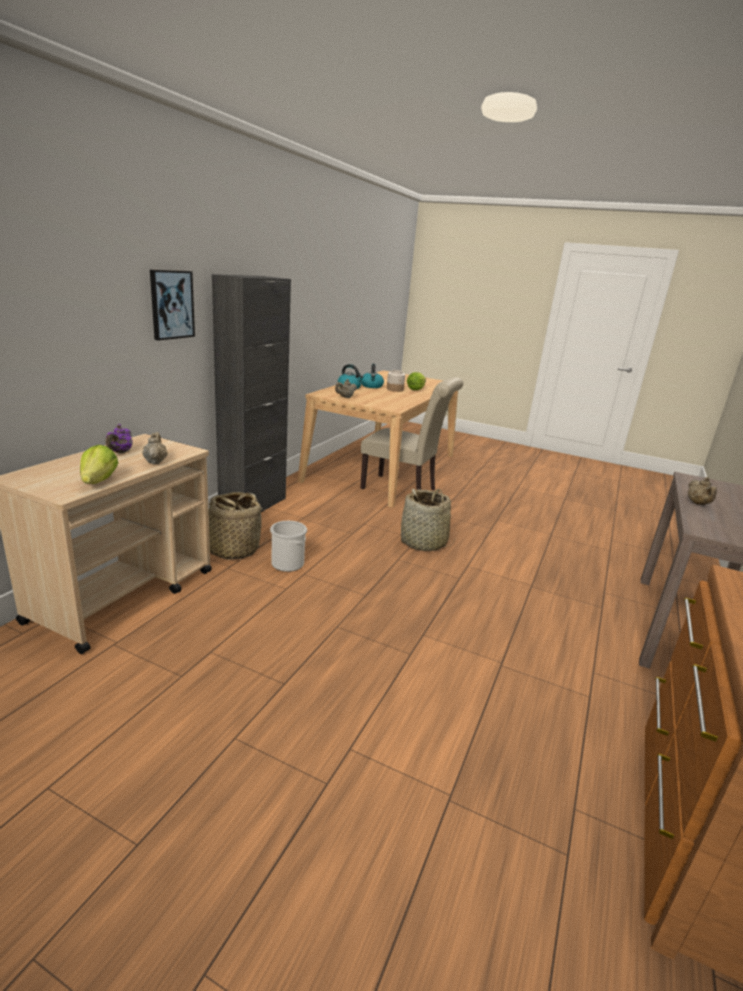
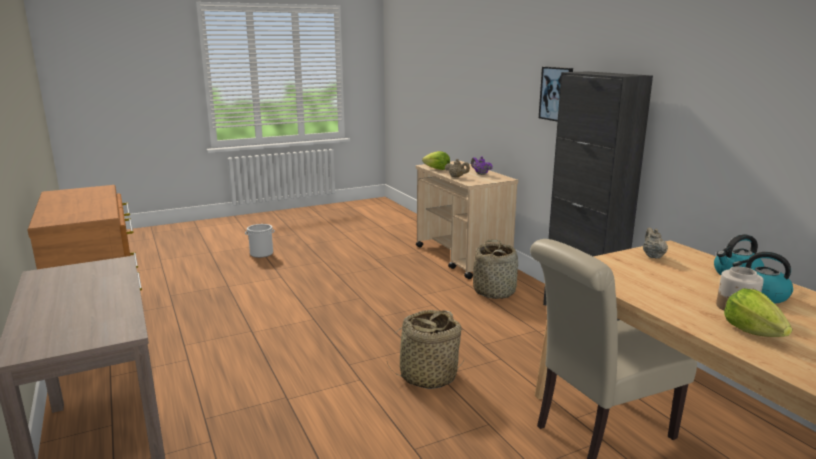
camera: 130 degrees right, 5 degrees down
(287, 563) = (454, 303): bucket -> bucket (262, 254)
(698, 504) = (117, 290): beige teapot -> none

